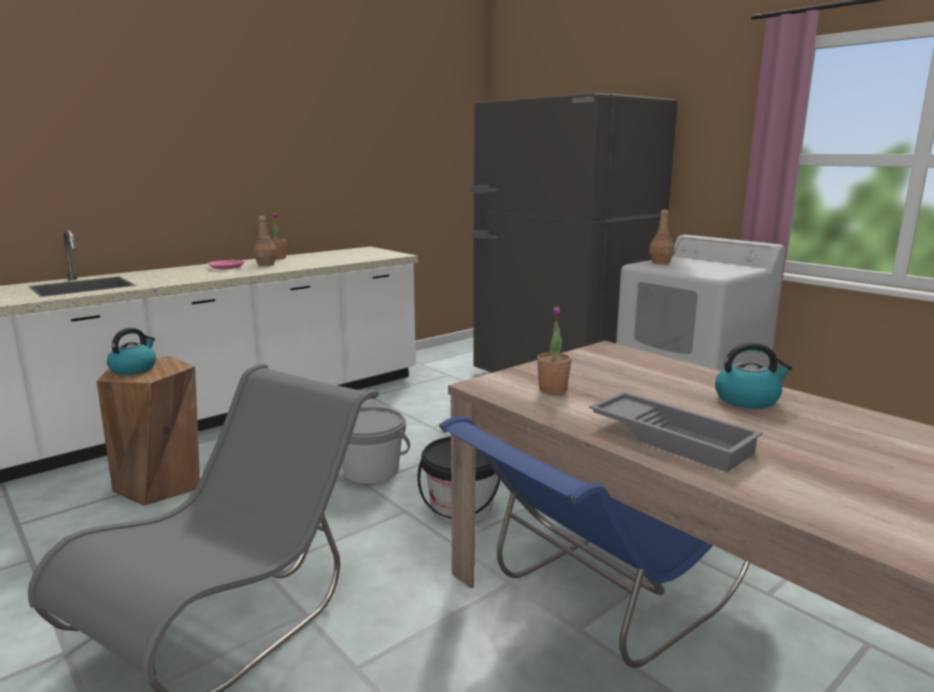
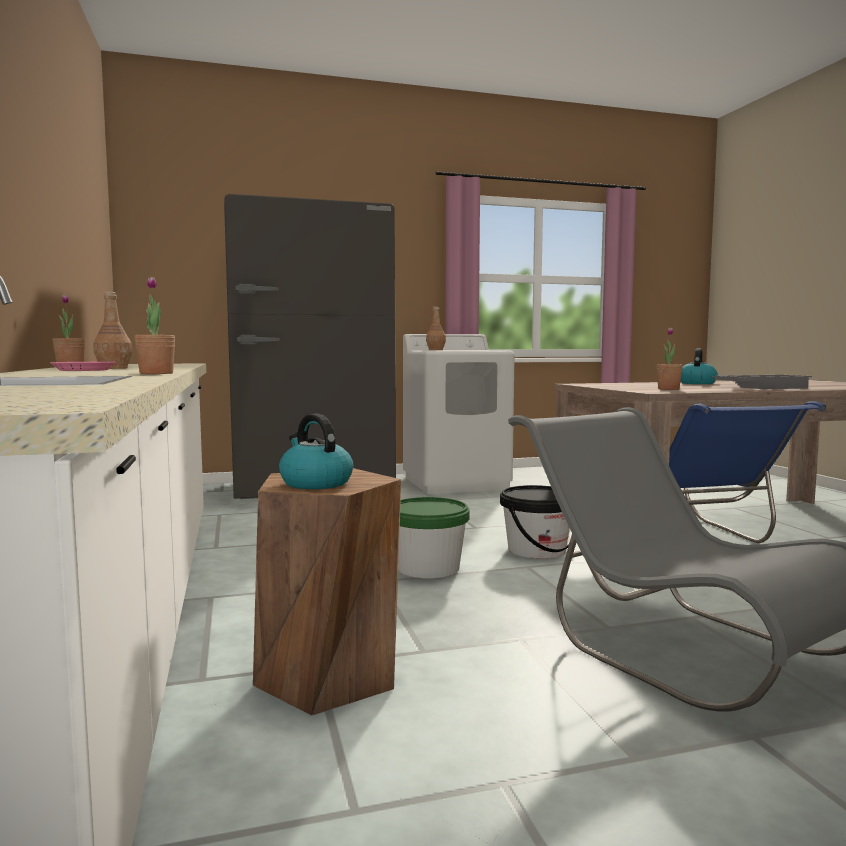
camera: 65 degrees left, 10 degrees down
(172, 282) = (156, 373): none -> potted plant
(371, 471) = (428, 568): grey bucket -> green bucket

